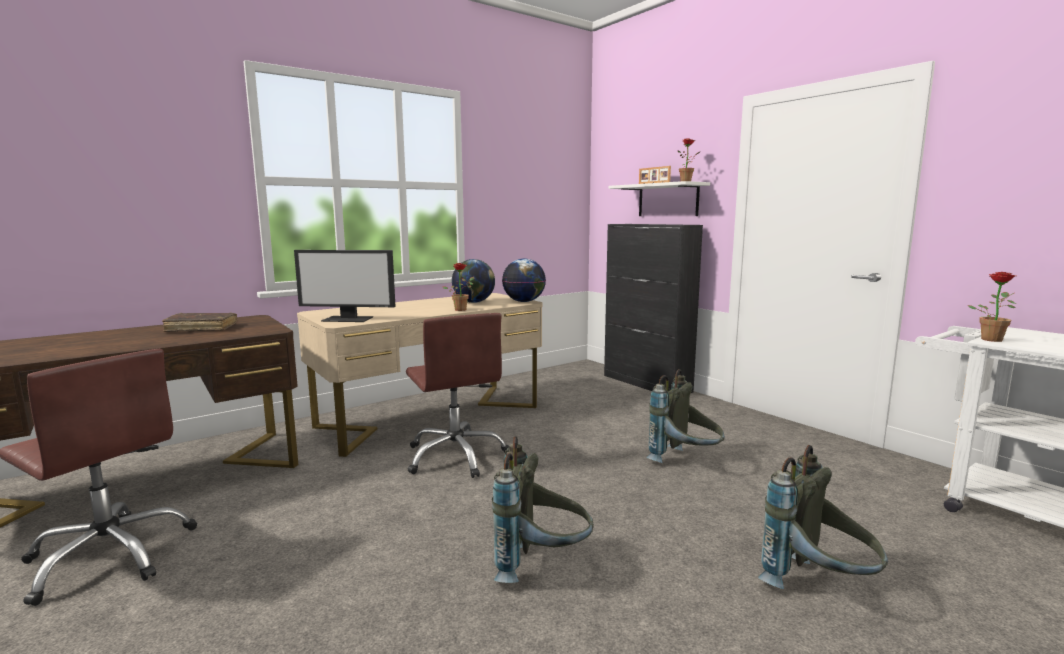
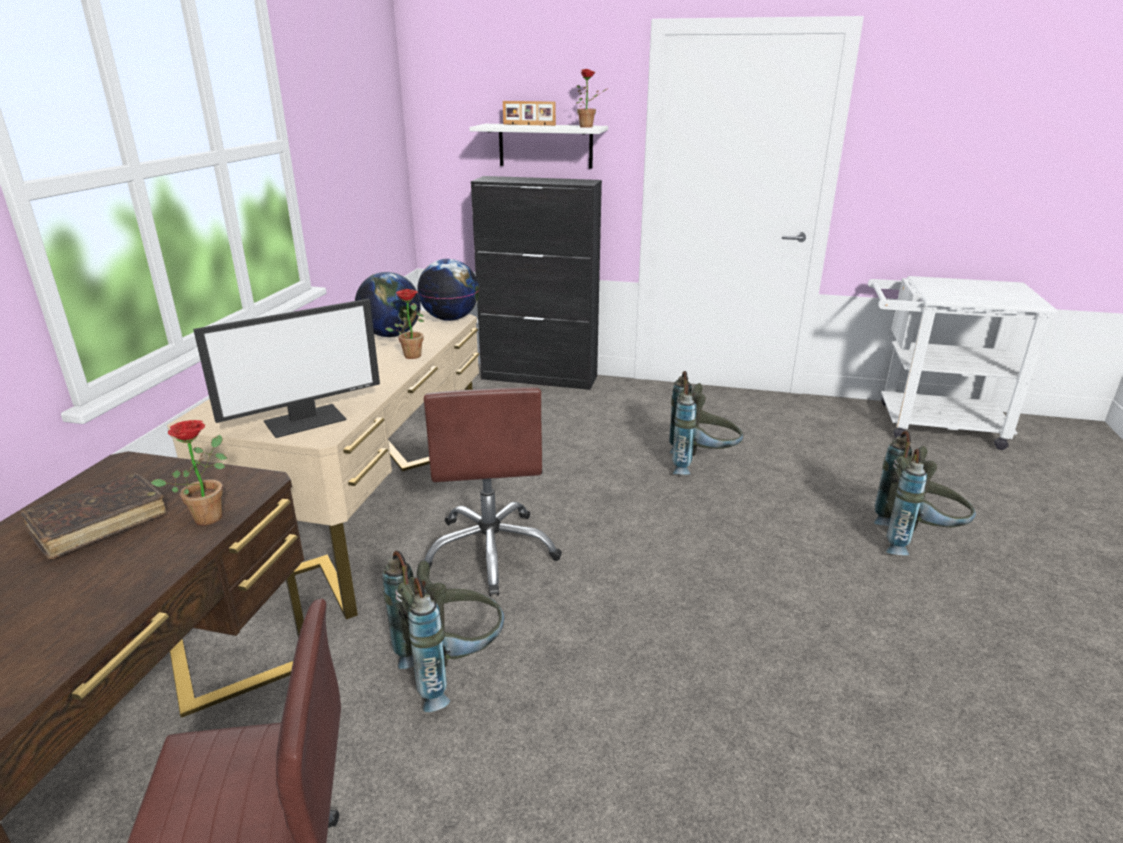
camera: 40 degrees left, 15 degrees up
(456, 456) = (491, 551): brown office chair -> brown office chair turned 60 degrees clockwise
(541, 565) = (749, 628): grey backpack -> grey backpack (451, 669)
(991, 339) = (933, 296): potted plant -> potted plant (210, 514)

